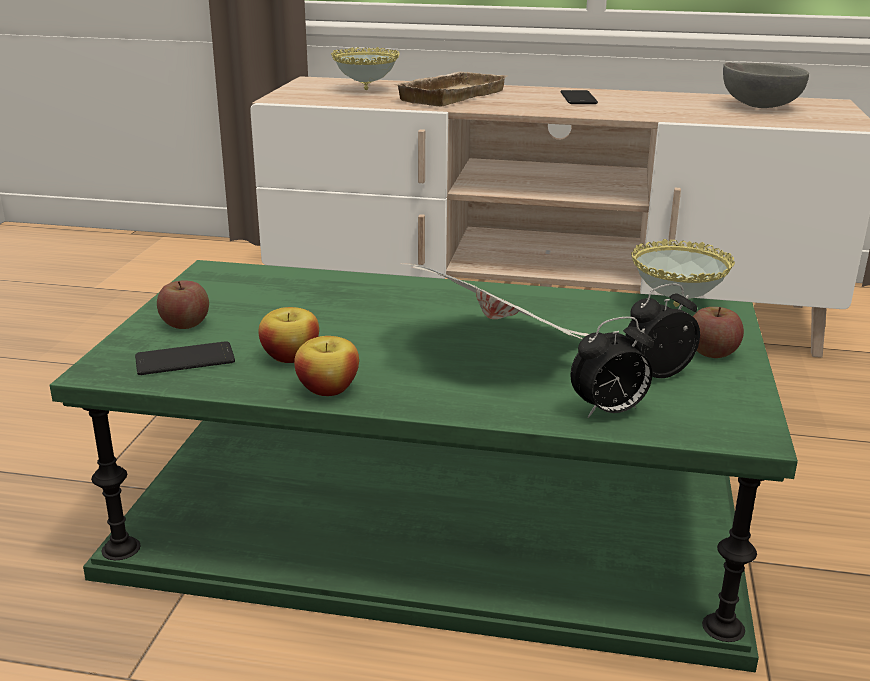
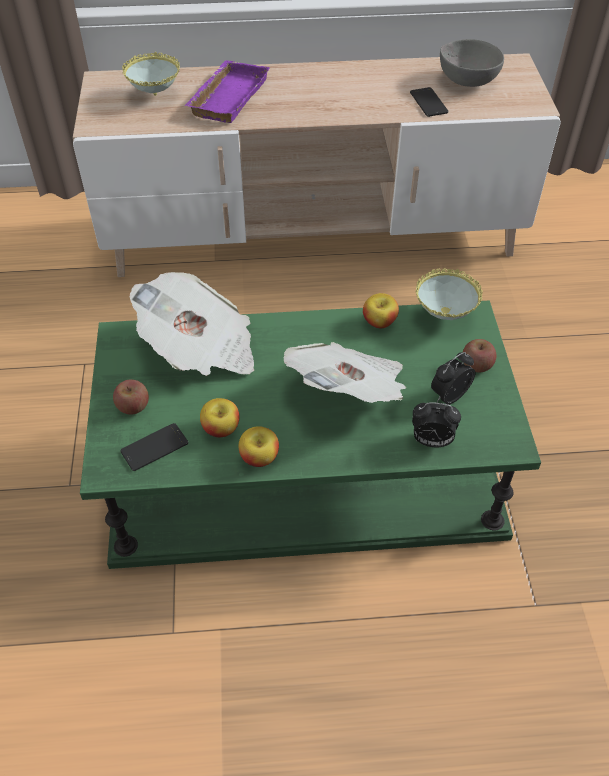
camera: 15 degrees left, 25 degrees up
(310, 292) = (200, 349): none -> newspaper
(449, 95) = (227, 96): beige tray -> purple tray
(575, 300) = (379, 322): none -> apple
(578, 98) = (329, 86): phone -> phone (428, 102)
(609, 411) = (431, 441): alarm clock -> alarm clock turned 45 degrees clockwise

